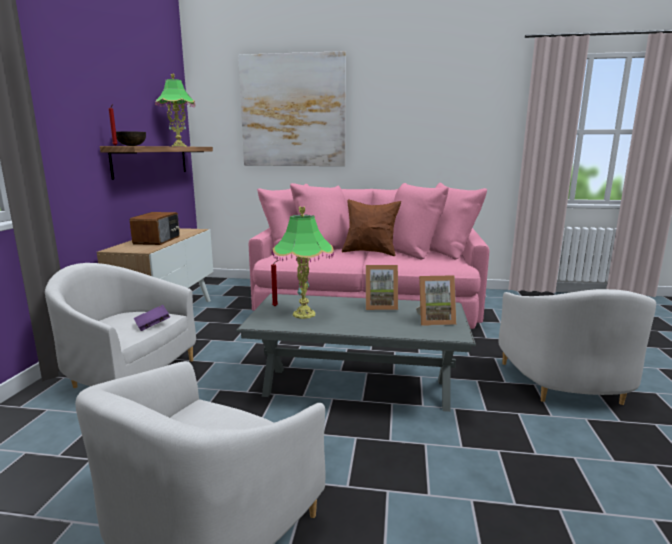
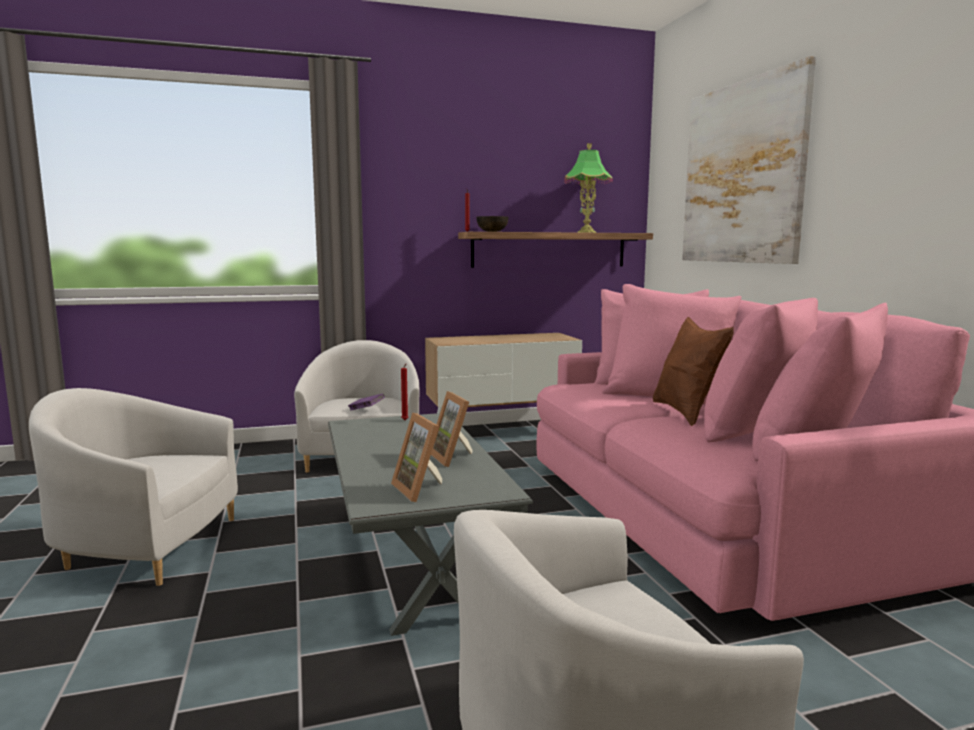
camera: 65 degrees right, 5 degrees down
(158, 240) = (494, 339): radio -> none
(304, 314) = (388, 433): table lamp -> none

